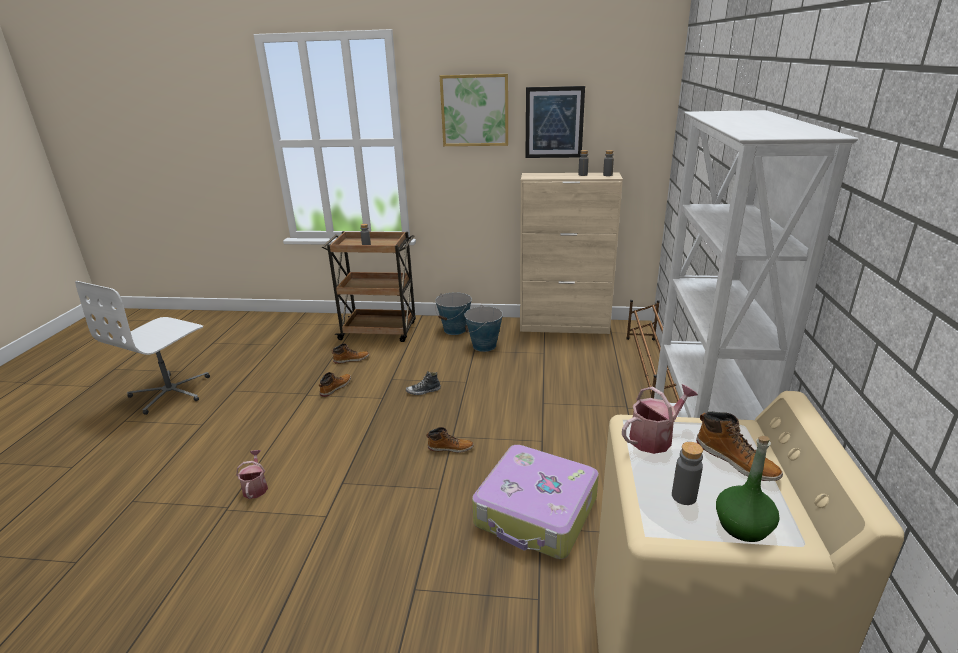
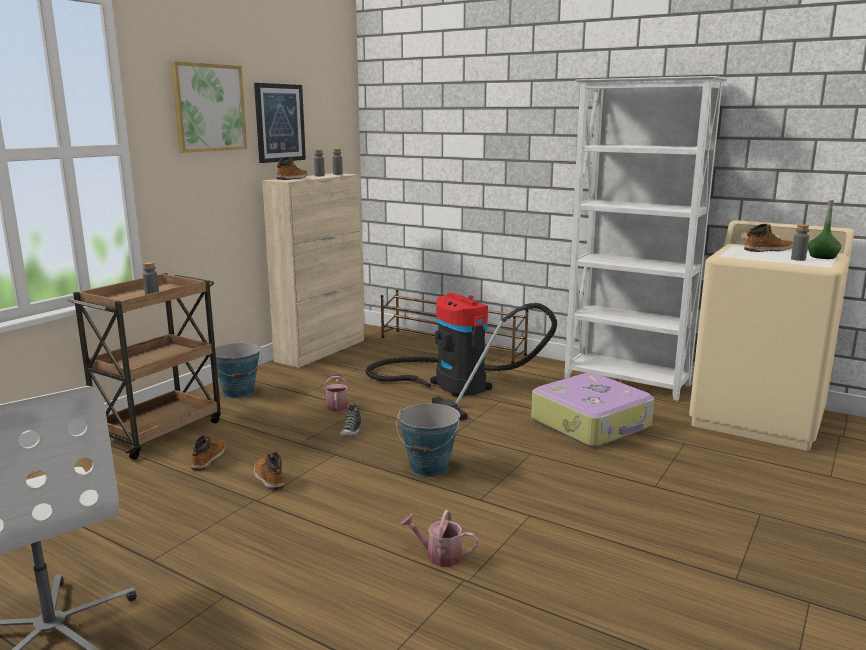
camera: 65 degrees left, 10 degrees down
(450, 448) = (472, 437): boot -> boot (292, 178)
(484, 346) = (301, 387): bucket -> bucket (429, 468)
(557, 406) = (455, 384): none -> vacuum cleaner
(655, 438) = (740, 255): watering can -> watering can (337, 405)

